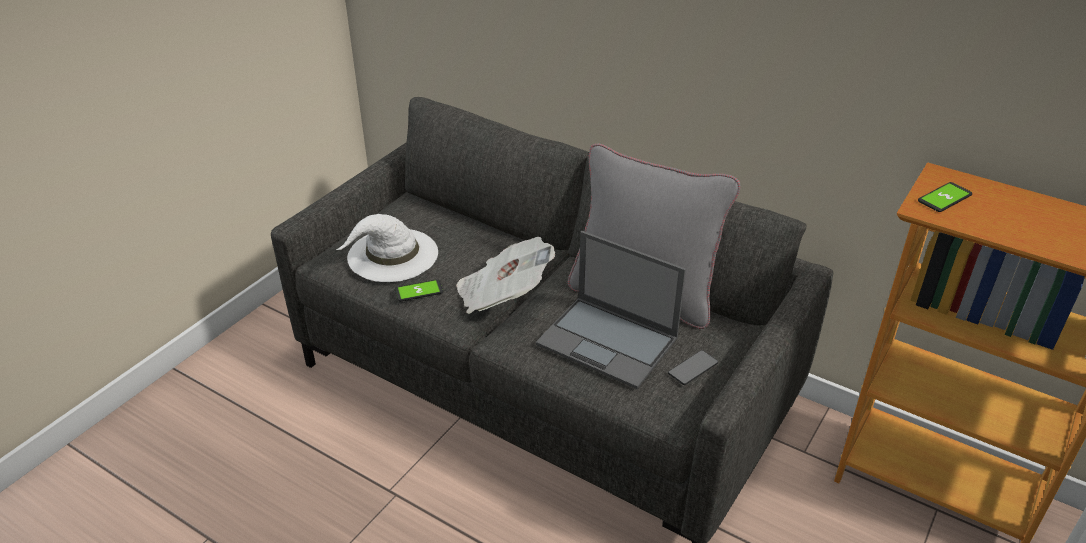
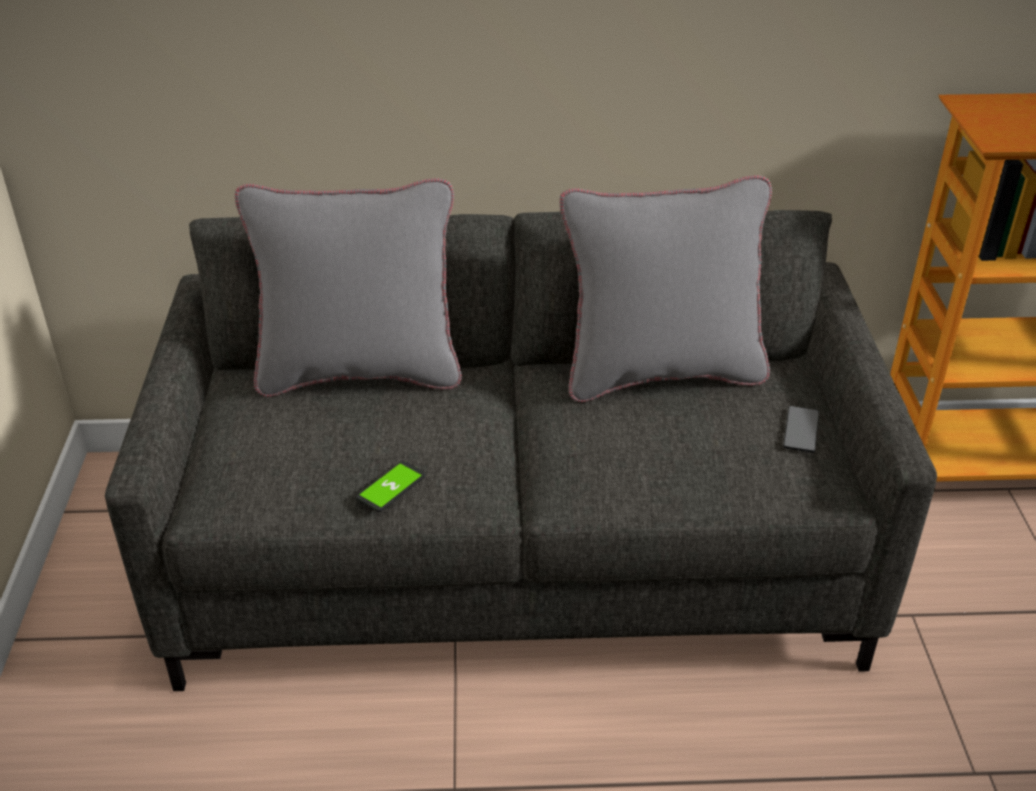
camera: 35 degrees left, 0 degrees up
(392, 255) = (301, 458): white hat -> none
(471, 221) = (359, 372): none -> grey pillow
(503, 295) = (504, 444): newspaper -> none
(609, 342) = (685, 443): laptop -> none
(944, 198) = (1001, 123): phone -> none

